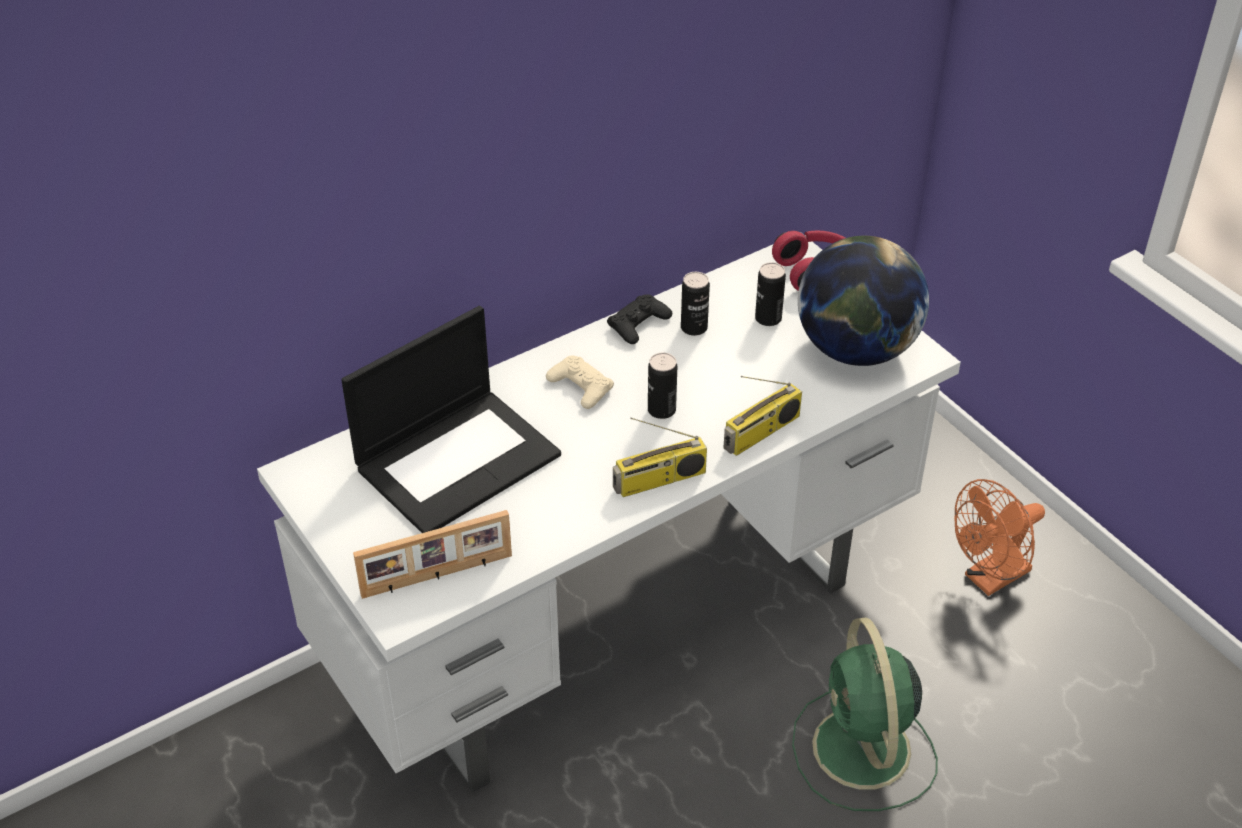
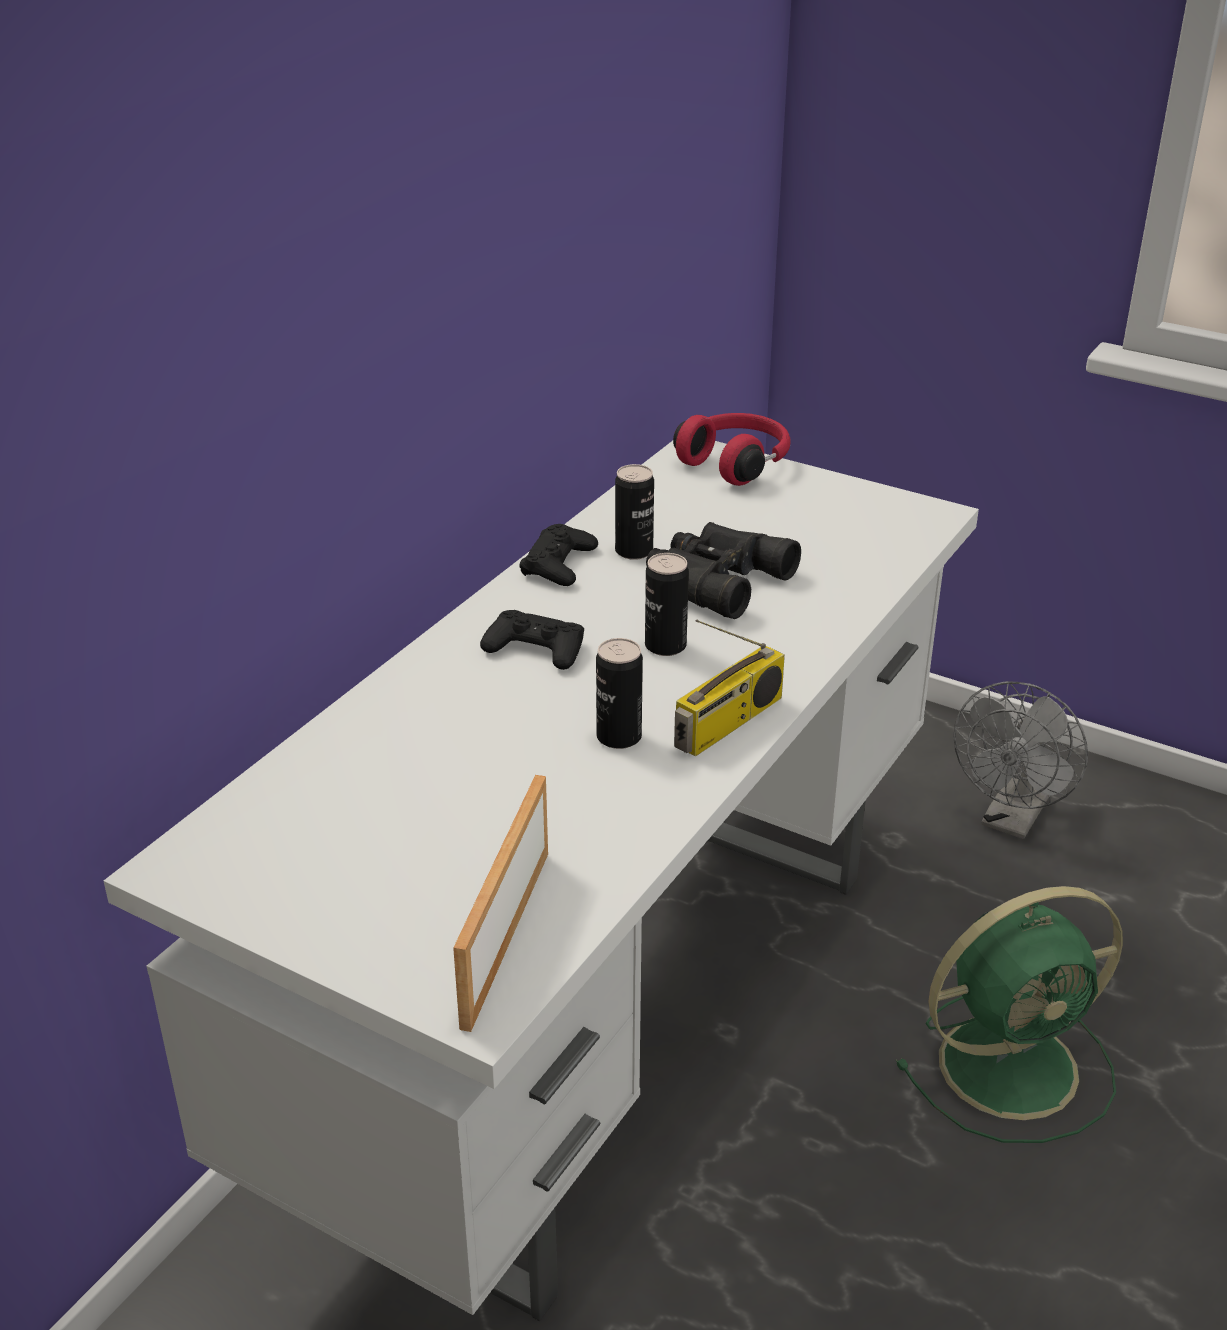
camera: 25 degrees left, 10 degrees down
(437, 576) = (502, 936): picture frame -> picture frame turned 150 degrees clockwise
(458, 460) = (424, 778): laptop -> none
(580, 387) = (535, 649): beige game controller -> black game controller
(729, 367) = (713, 579): none -> black binoculars
(761, 433) = (814, 637): radio -> none
(768, 318) = (718, 520): can -> can (619, 737)
(856, 349) = (850, 525): globe -> none
(862, 752) = (1013, 1065): green fan -> green fan turned 75 degrees counterclockwise
(990, 579) = (1011, 820): orange fan -> grey fan

